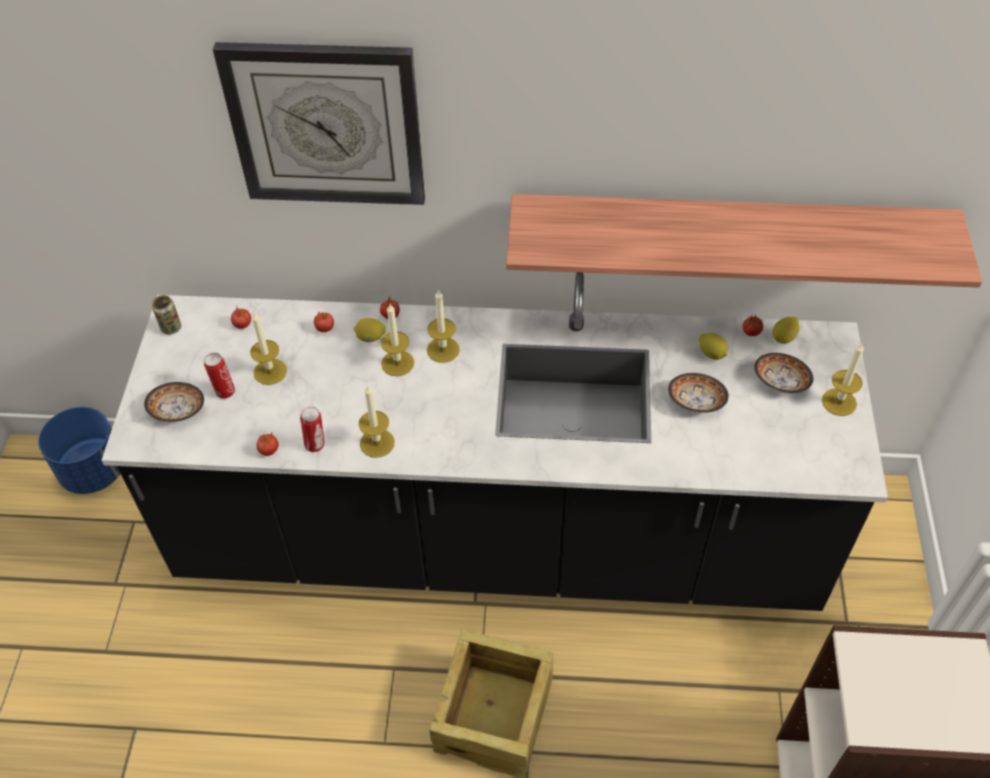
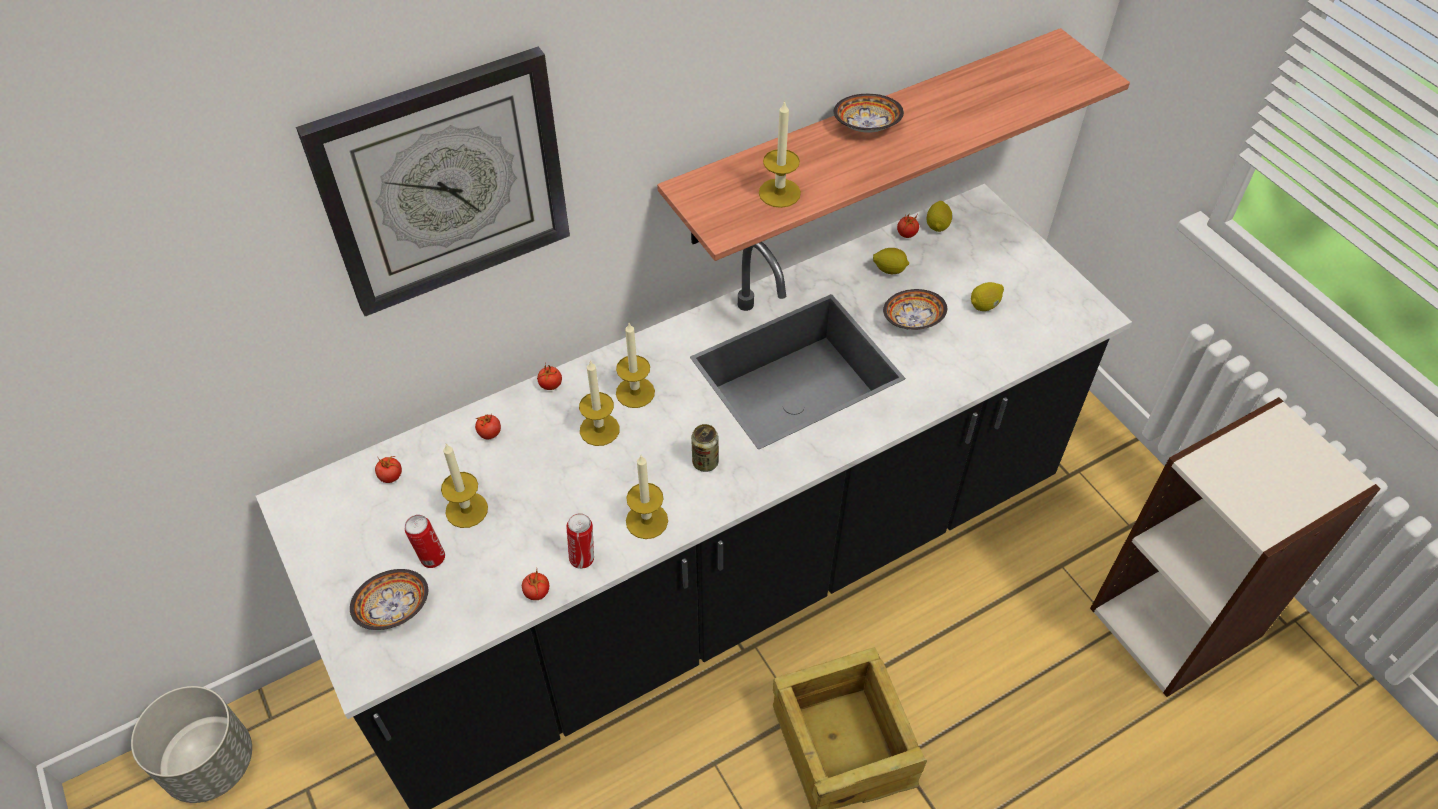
camera: 35 degrees left, 0 degrees up
(93, 470) = (210, 762): blue planter -> grey planter
(171, 328) = (305, 523): can -> can (705, 462)
(370, 338) = (548, 418): lemon -> lemon (984, 305)
(781, 383) = (969, 267): bowl -> bowl (868, 127)
(839, 402) = (1028, 260): candle -> candle (779, 193)

